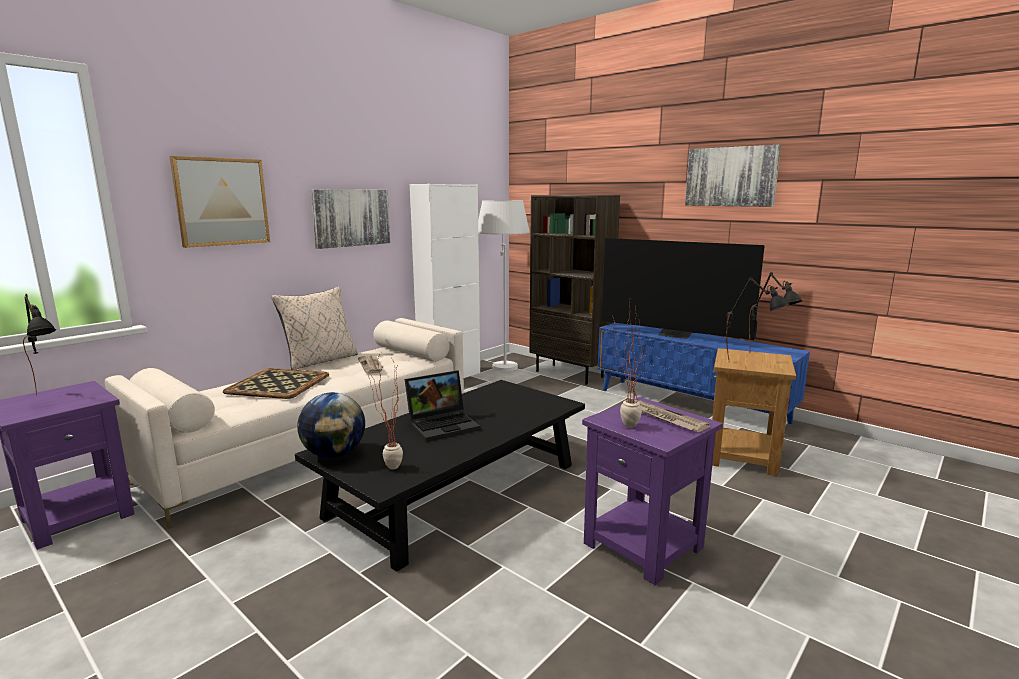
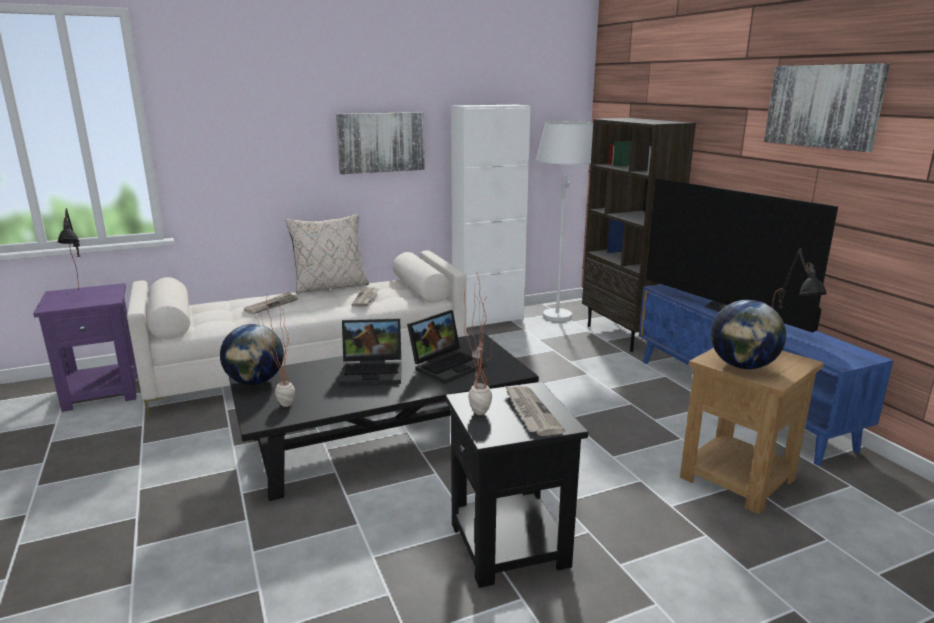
camera: 25 degrees right, 5 degrees up
(222, 202) = (245, 127): picture -> none
(278, 383) = (271, 305): tray -> newspaper
(502, 408) = (447, 365): none -> laptop
(644, 546) = (510, 546): purple side table -> black side table
(751, 364) = (742, 366): black table lamp -> globe

